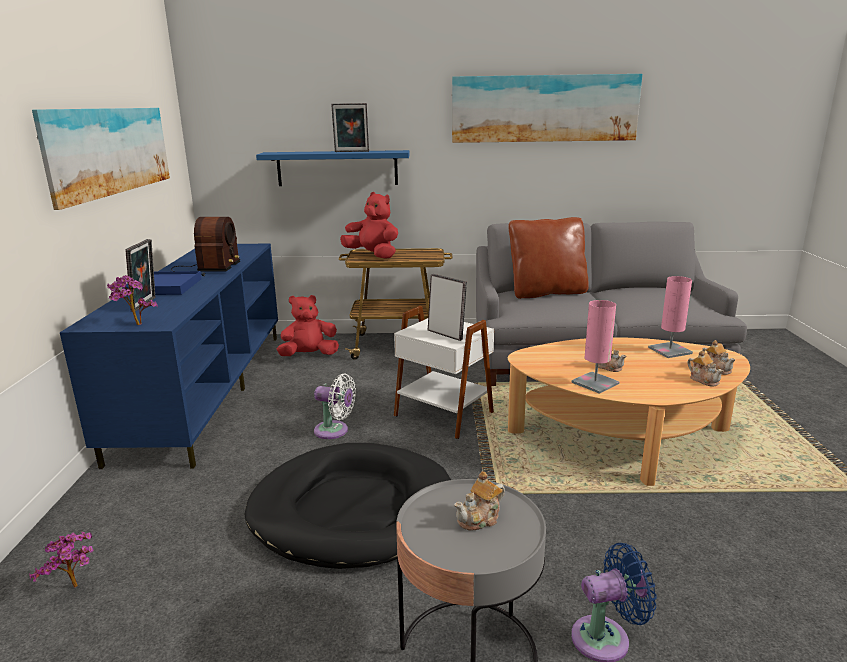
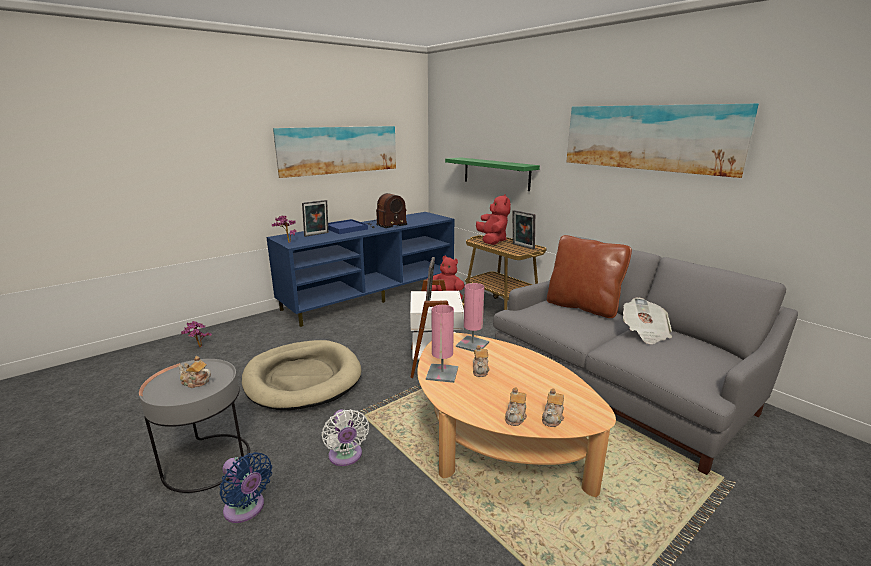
camera: 50 degrees right, 0 degrees up
(334, 431) = (372, 341): white fan -> white fan (346, 457)
(337, 168) = (496, 173): blue shelf -> green shelf
(351, 151) = (497, 162): picture frame -> picture frame (522, 246)
(352, 510) = (302, 378): black dog bed -> beige dog bed
(625, 294) = (645, 333): none -> newspaper
(670, 350) = (559, 387): pink table lamp -> pink table lamp (472, 344)

